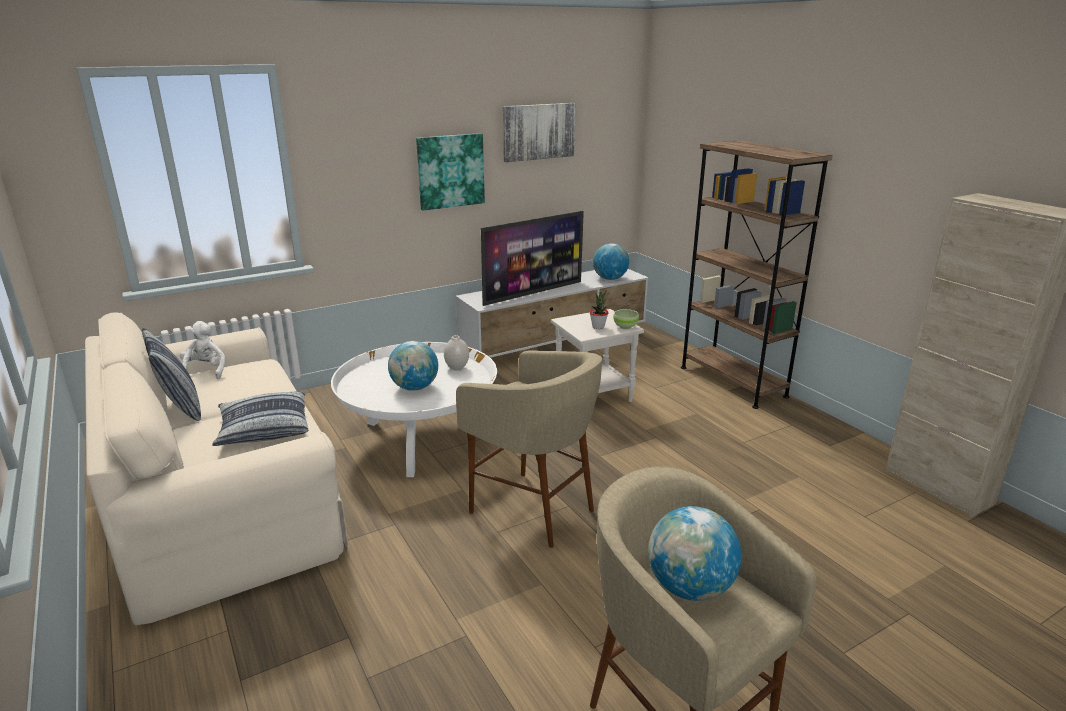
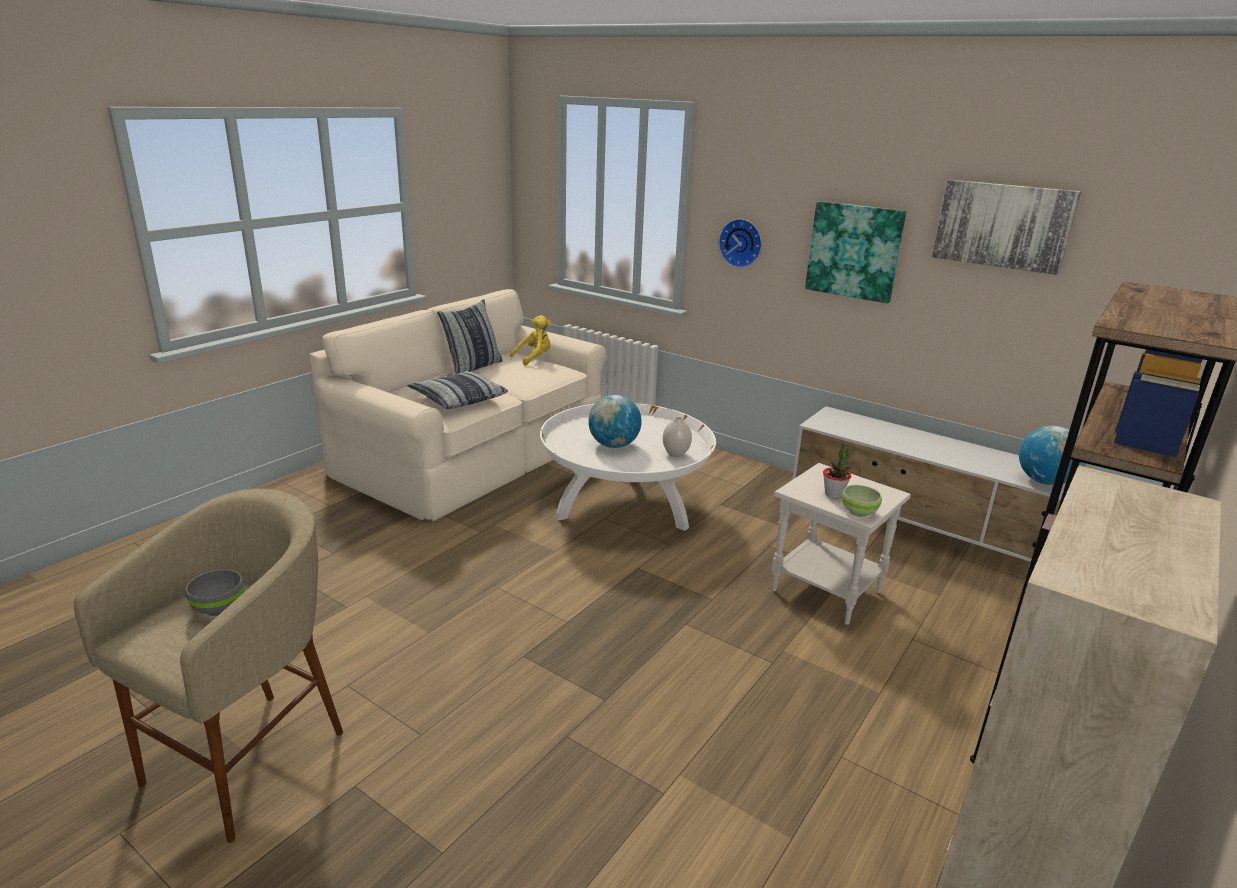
camera: 65 degrees right, 0 degrees up
(205, 371) = (534, 358): white plush toy -> yellow plush toy
(355, 187) = (741, 243): none -> wall clock
(533, 293) = (901, 442): television -> none
(534, 510) = (546, 601): beige stool -> none
(689, 587) = (219, 608): globe -> grey bowl

